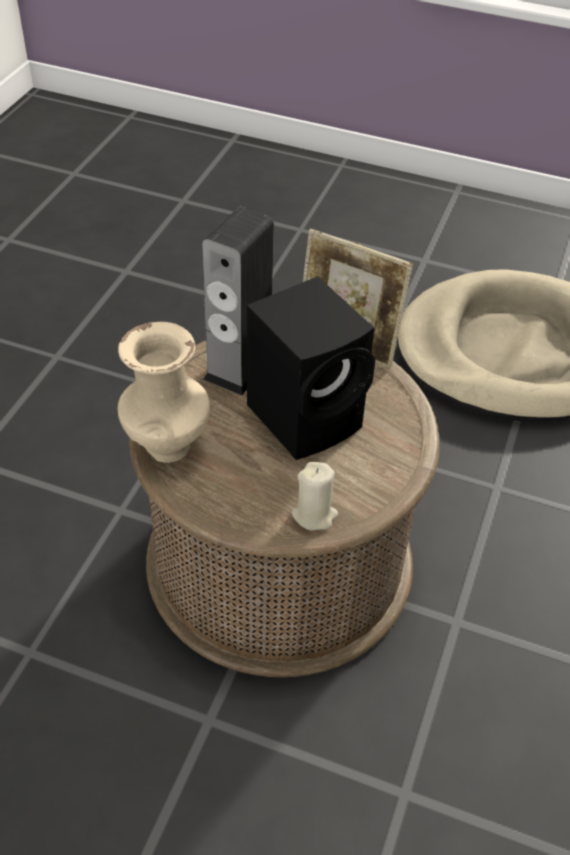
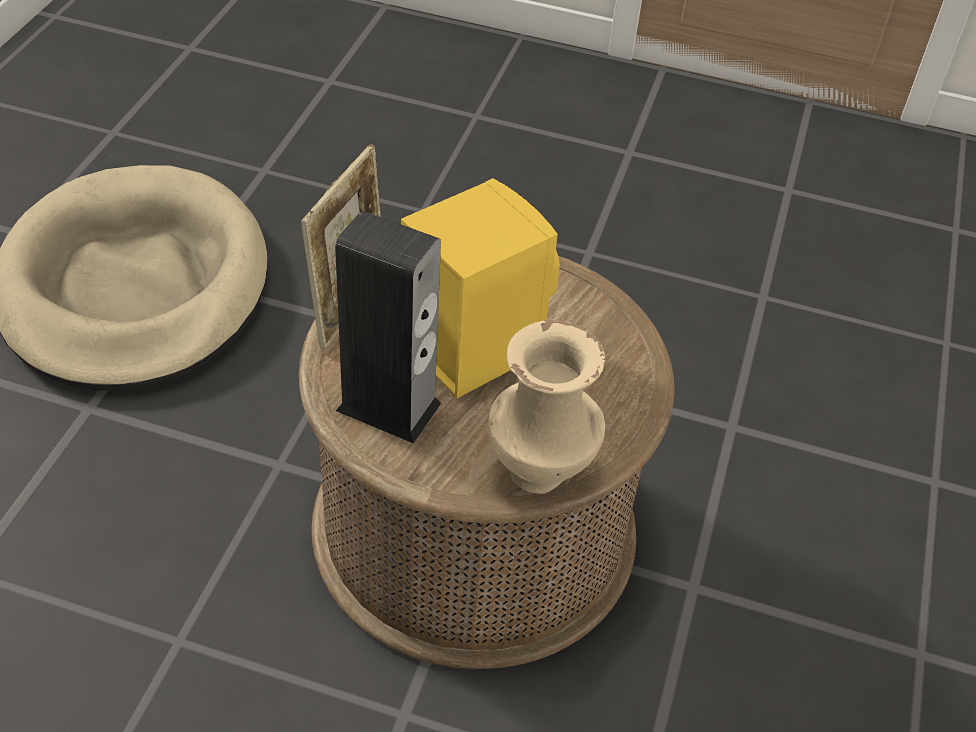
camera: 95 degrees left, 0 degrees up
(308, 416) = (469, 343): black speaker -> yellow speaker
(314, 515) = (620, 339): beige candle -> none

